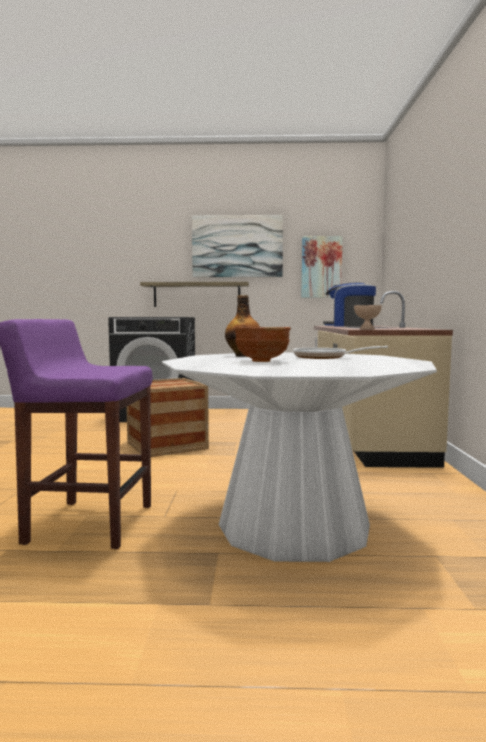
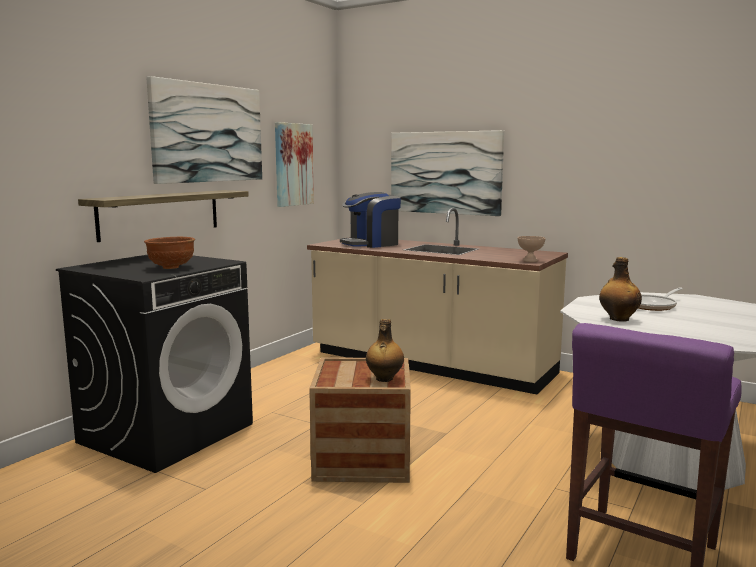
camera: 60 degrees left, 5 degrees up
(161, 387) = (384, 379): none -> bottle
(262, 361) = (689, 323): brown bowl -> brown bowl (171, 267)
(412, 261) = (445, 172): none -> picture

